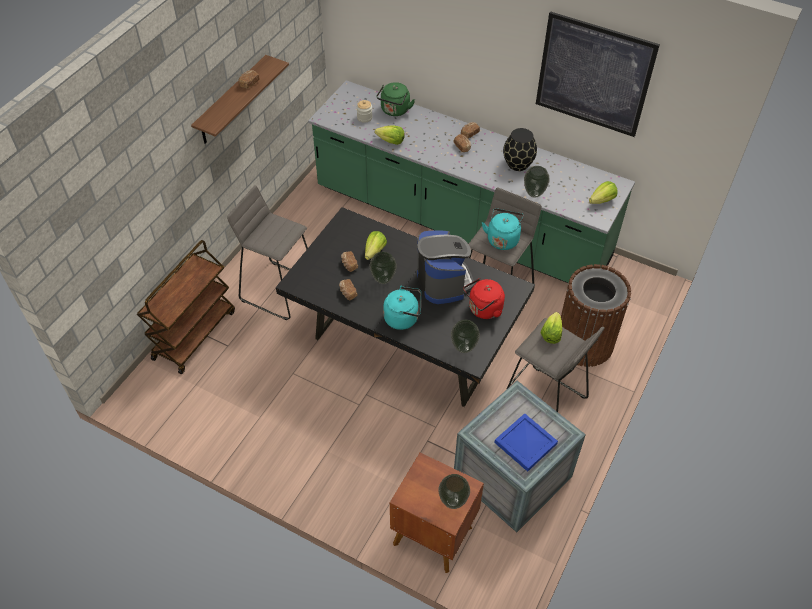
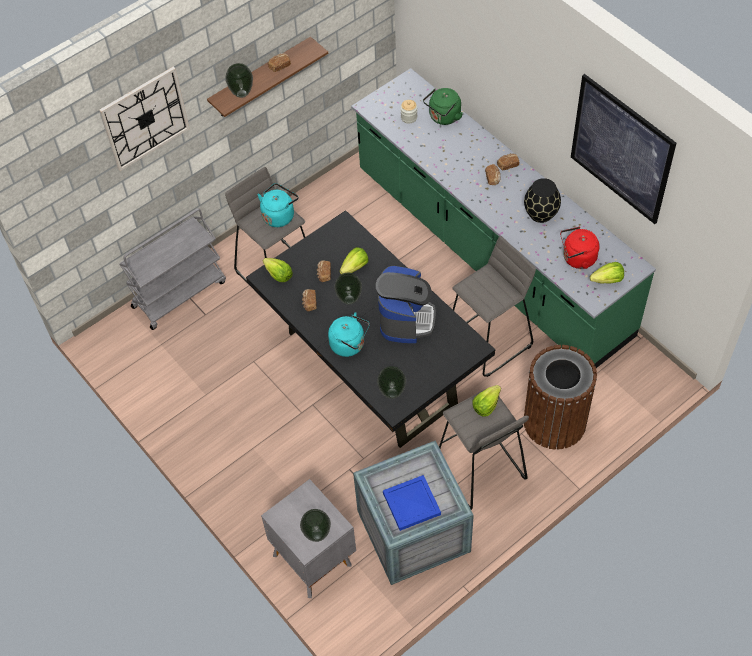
camera: 25 degrees right, 5 degrees up
(141, 150) = (145, 118): none -> wall clock
(194, 334) = (179, 293): brown cart -> grey cart
(391, 141) = (422, 152): lettuce -> lettuce (278, 275)
(432, 534) = (312, 558): brown nightstand -> grey nightstand
(483, 310) = (430, 360): red kettle -> red kettle (577, 258)
(502, 239) = (490, 290): turquoise kettle -> turquoise kettle (279, 215)
(534, 193) = (540, 252): vase -> vase (242, 93)

